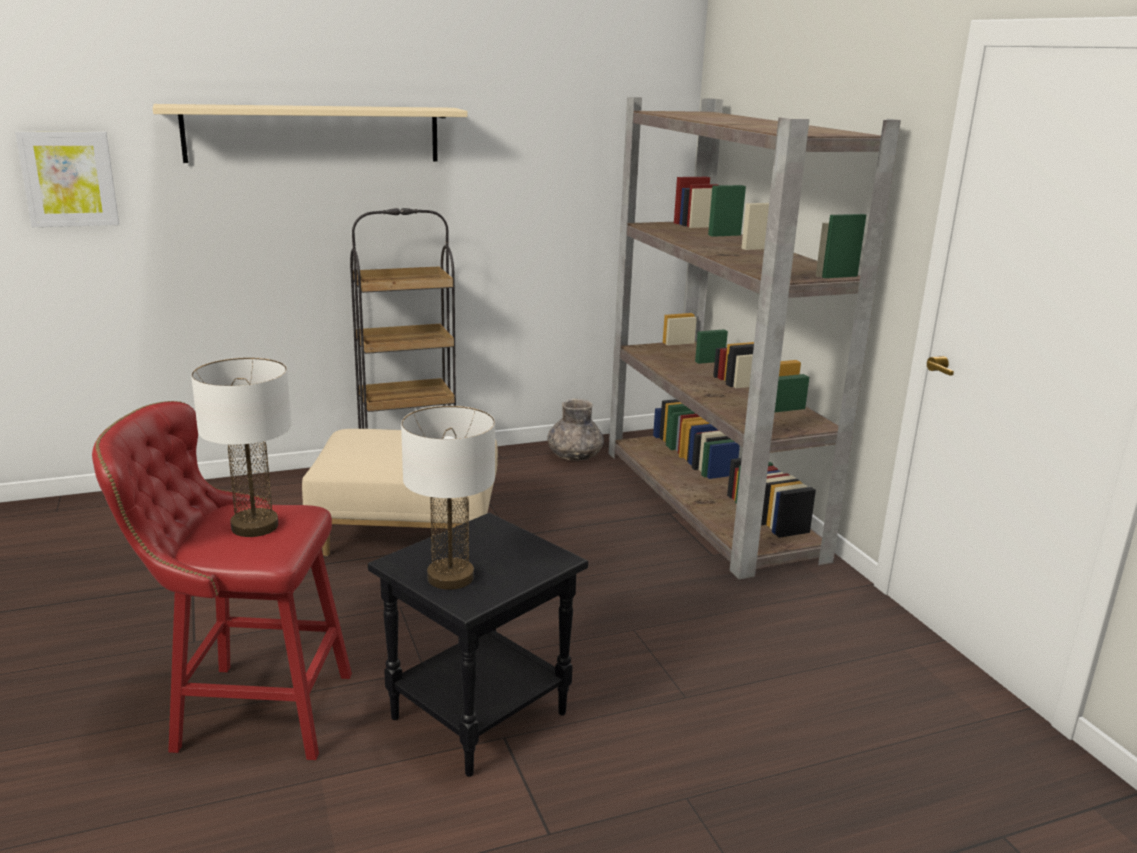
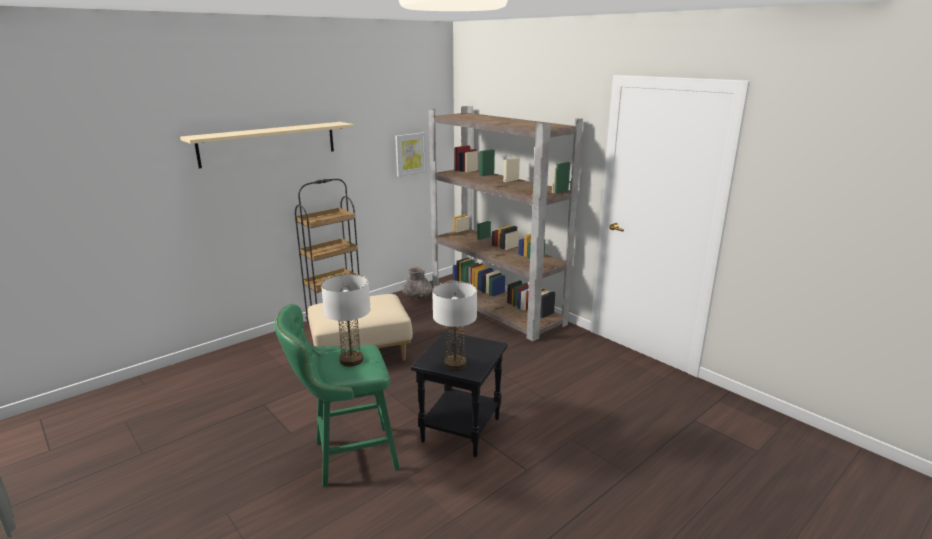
camera: 20 degrees left, 0 degrees up
(69, 179) = (132, 185): picture -> picture (410, 154)
(242, 709) = (344, 457): red stool -> green stool

